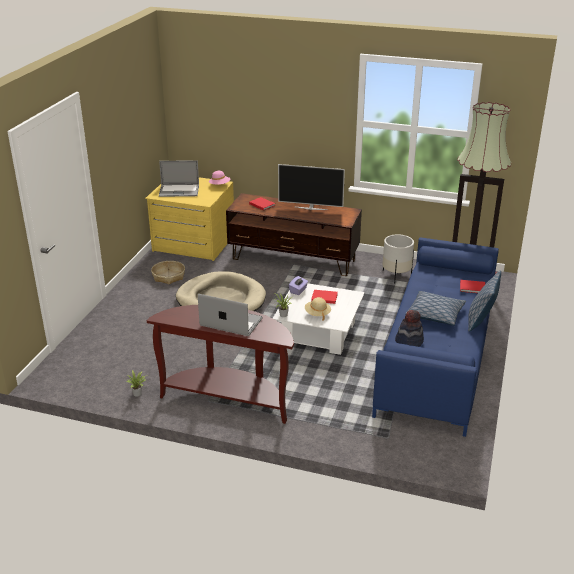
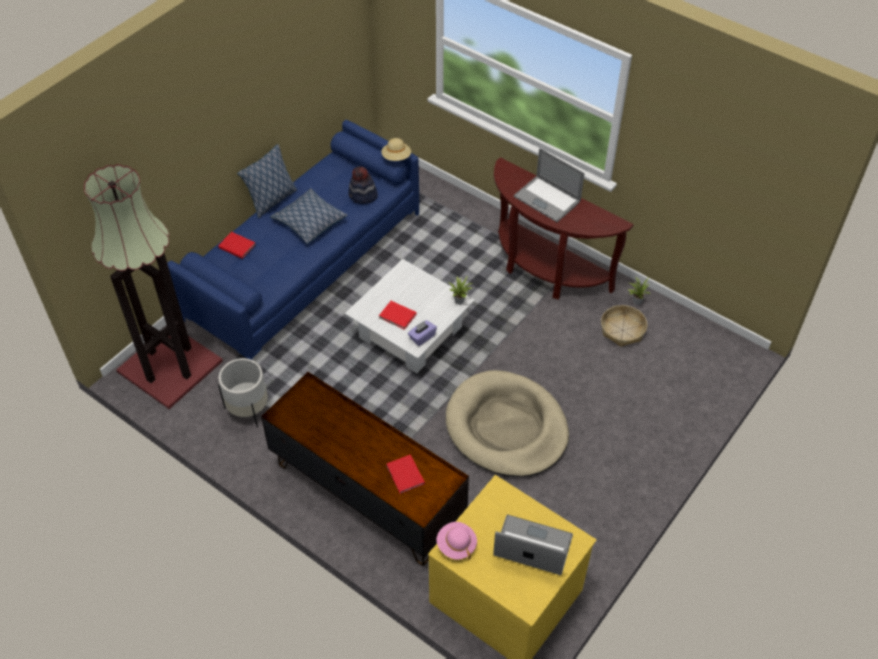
camera: 160 degrees left, 20 degrees up
(168, 276) = (567, 507): basket -> basket (622, 330)
(311, 208) = (334, 441): television -> none
(317, 314) = (420, 292): beige hat -> beige hat (396, 157)

